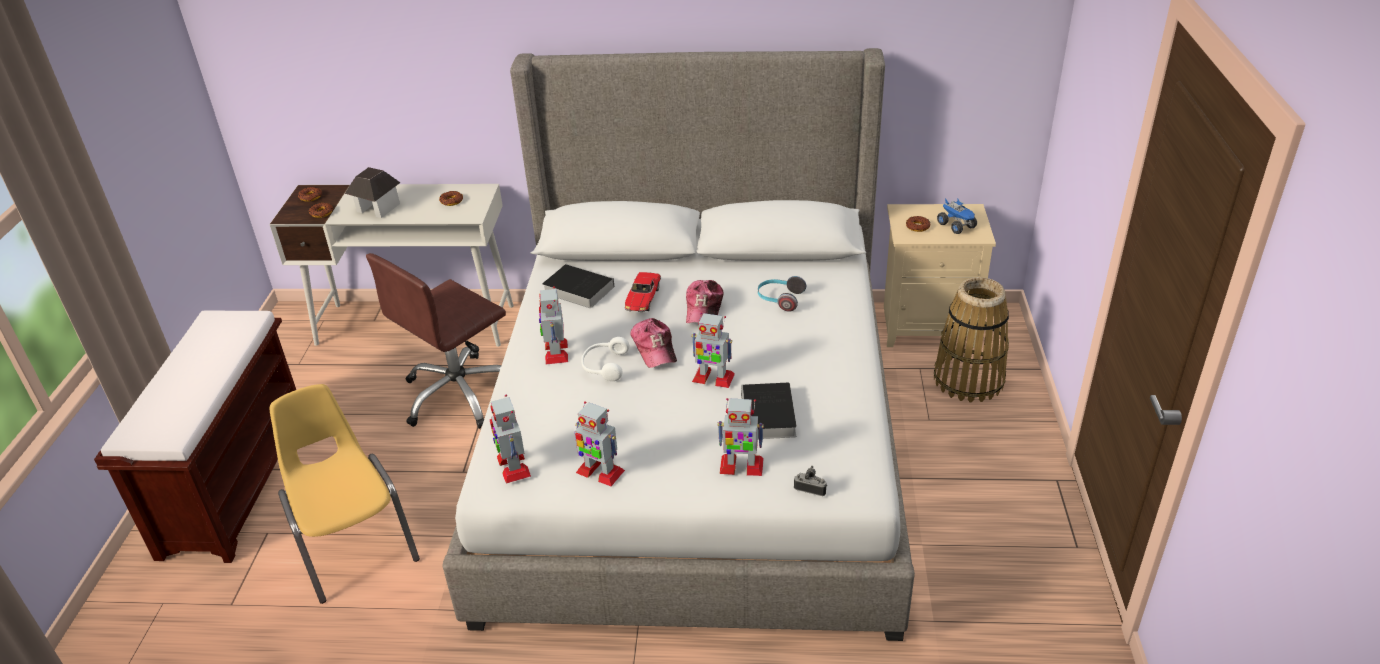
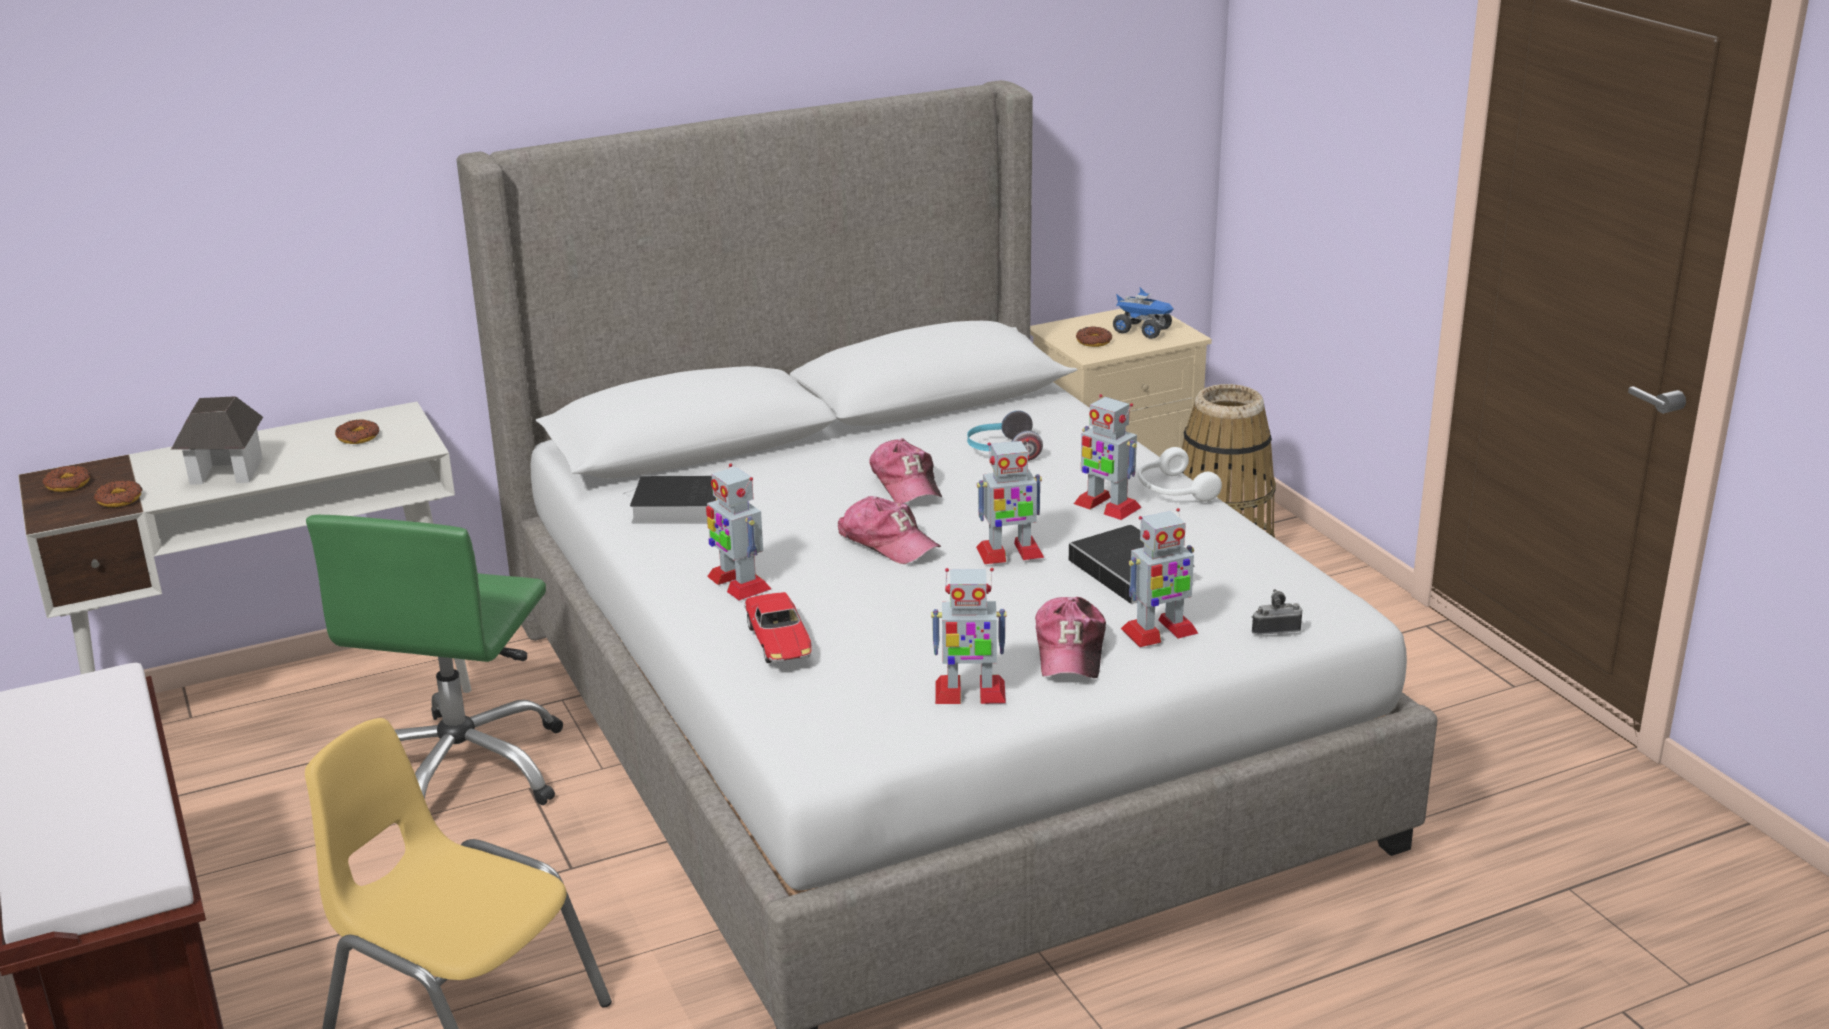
camera: 30 degrees left, 10 degrees down
(460, 394) = (462, 771): brown office chair -> green office chair
(513, 466) = (832, 722): toy robot -> toy robot (1106, 506)
(604, 366) = (836, 578): white headphones -> white headphones (1173, 491)
(642, 299) = (802, 494): toy car -> toy car (779, 642)
(680, 462) = (1070, 651): none -> cap

